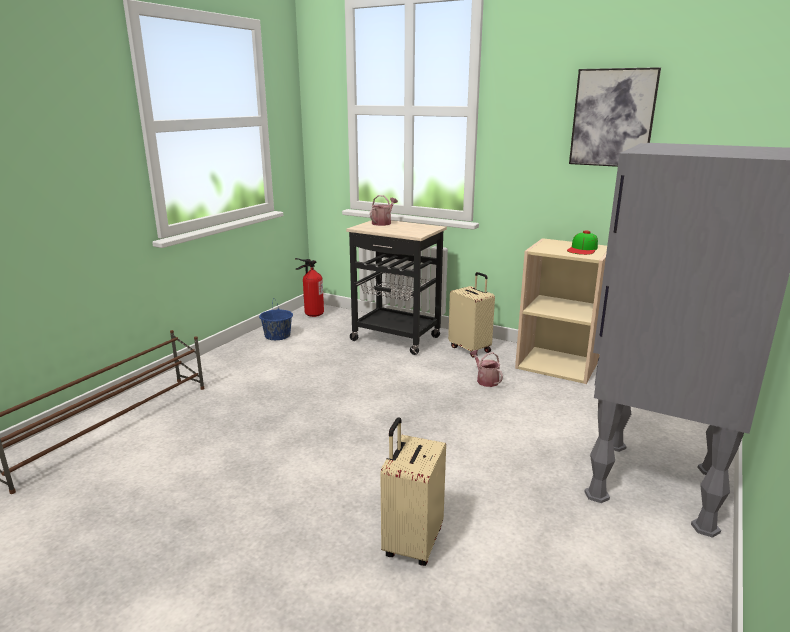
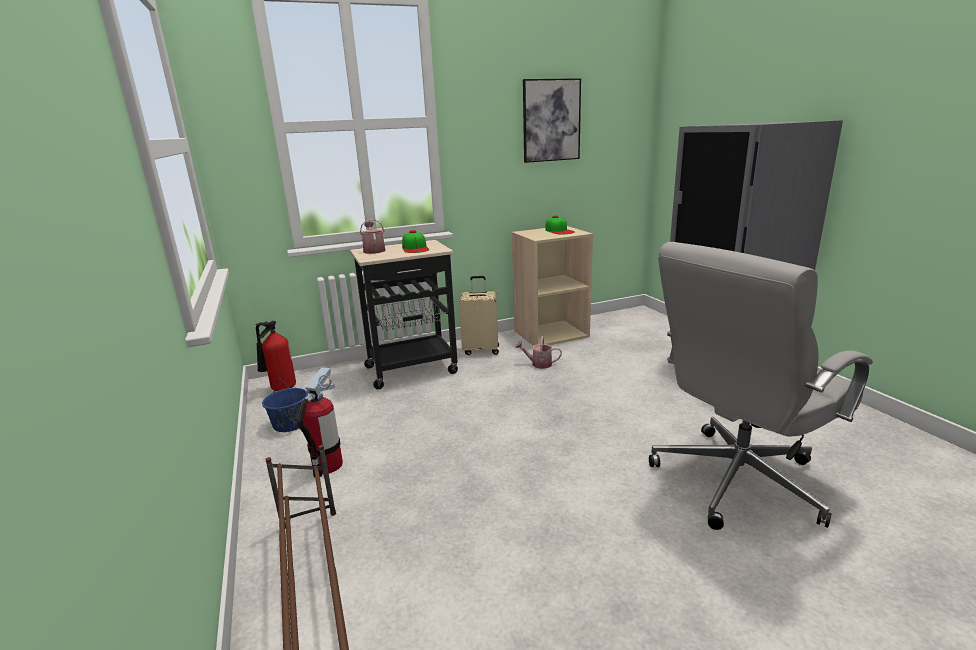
camera: 50 degrees left, 0 degrees up
(246, 366) = (327, 465): none -> fire extinguisher
(408, 228) = (415, 248): none -> cap
(411, 543) = (738, 479): beige suitcase -> grey office chair

